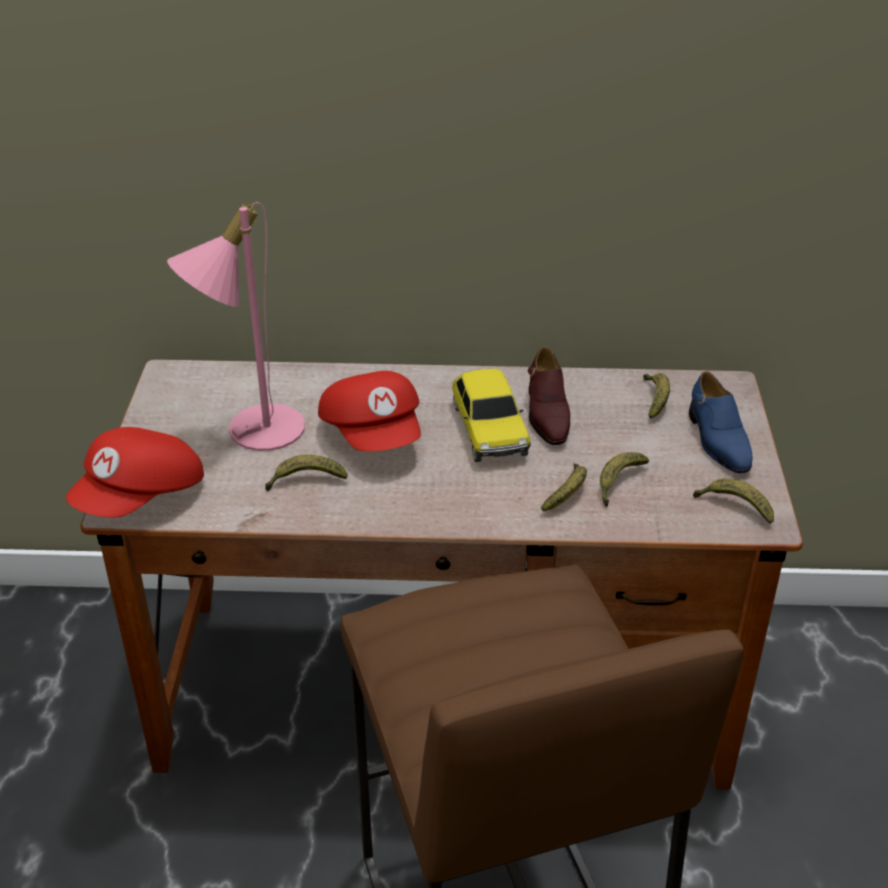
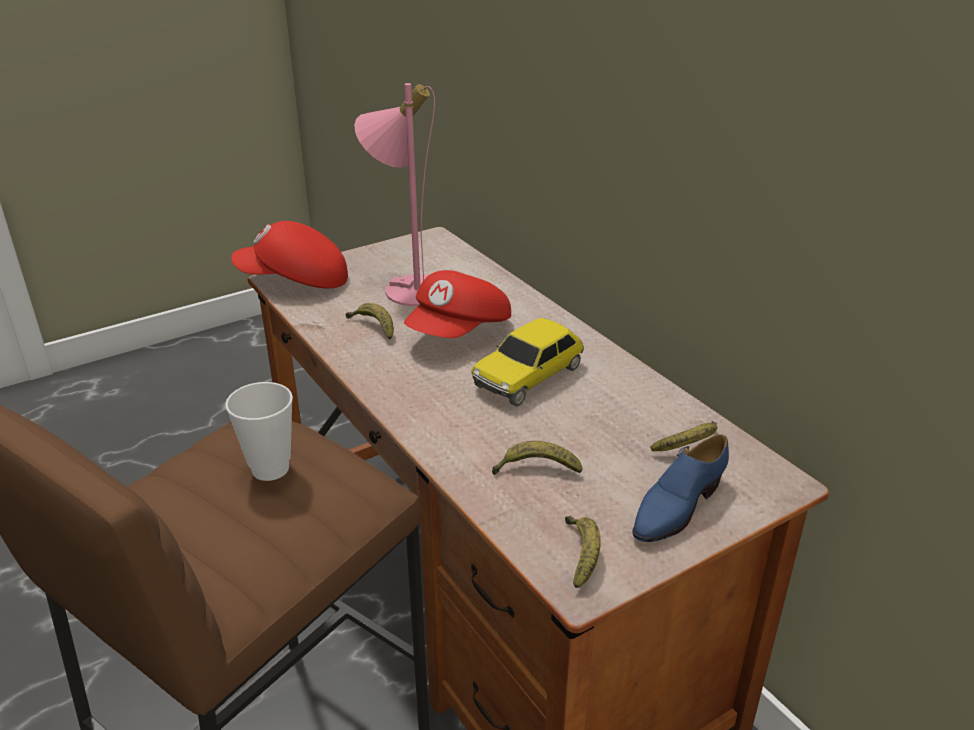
camera: 55 degrees right, 5 degrees down
(496, 625) = (270, 469): none -> cup
(546, 414) = (588, 395): brown shoe -> none
(567, 494) = (488, 447): banana -> none

